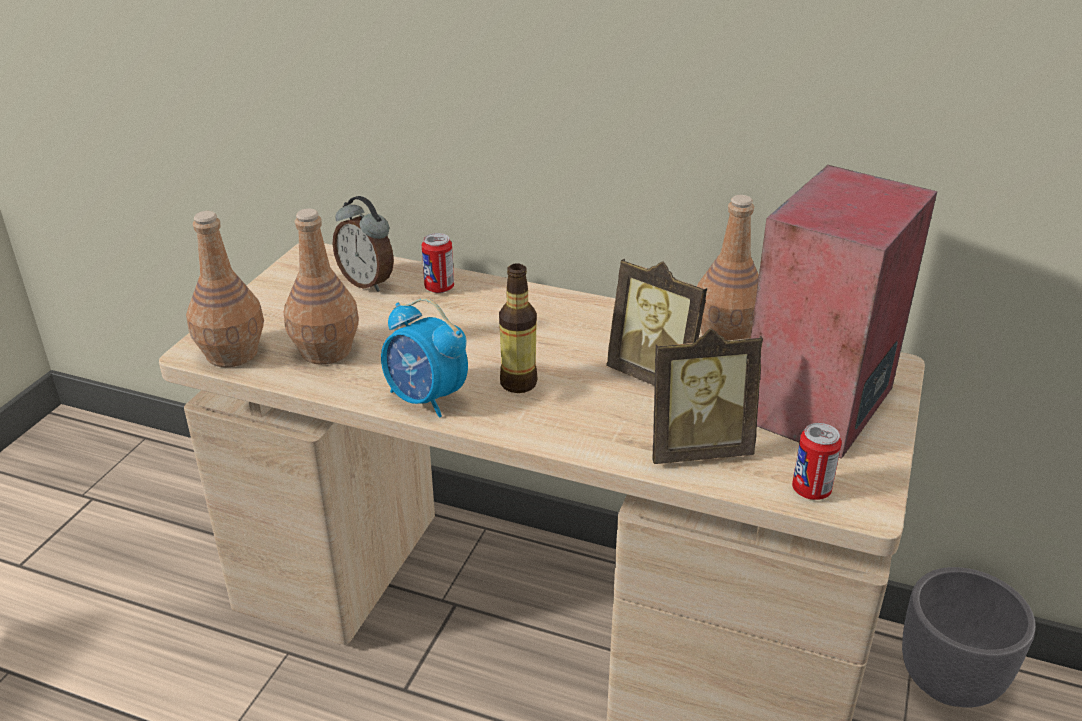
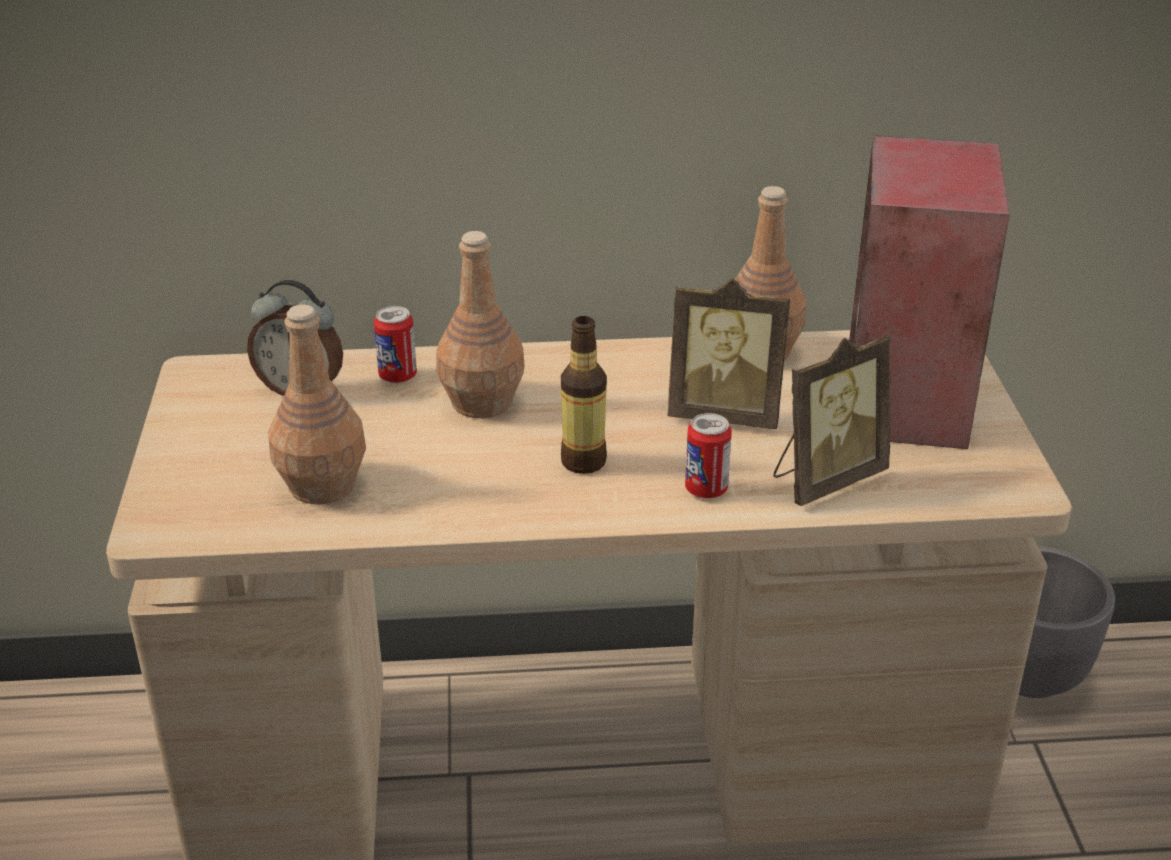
camera: 25 degrees left, 0 degrees up
(233, 353) = (204, 520): brown bottle -> brown bottle (483, 402)
(426, 399) = (493, 507): alarm clock -> none
(811, 490) = (964, 488): can -> can (706, 489)

